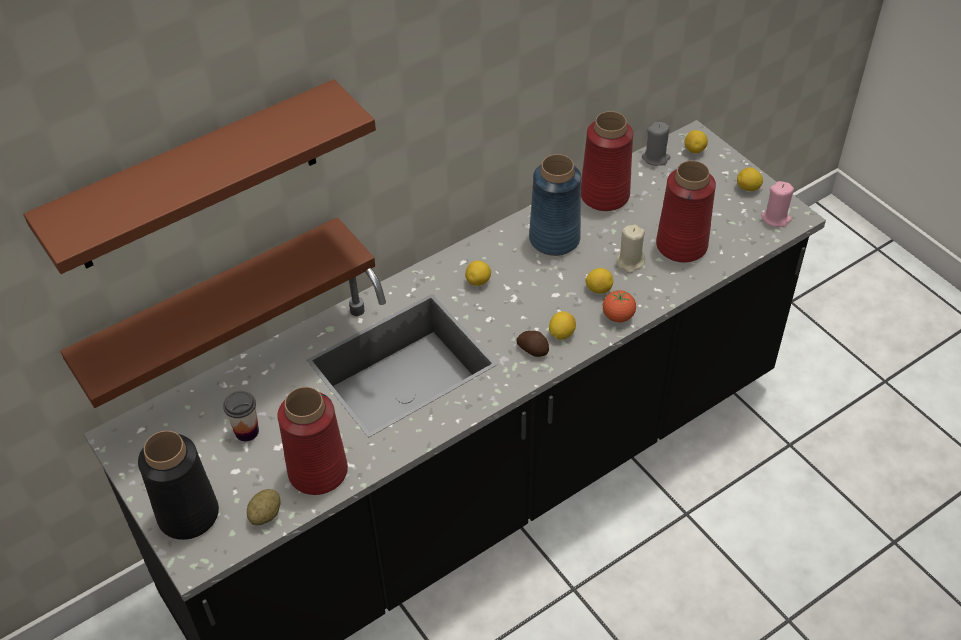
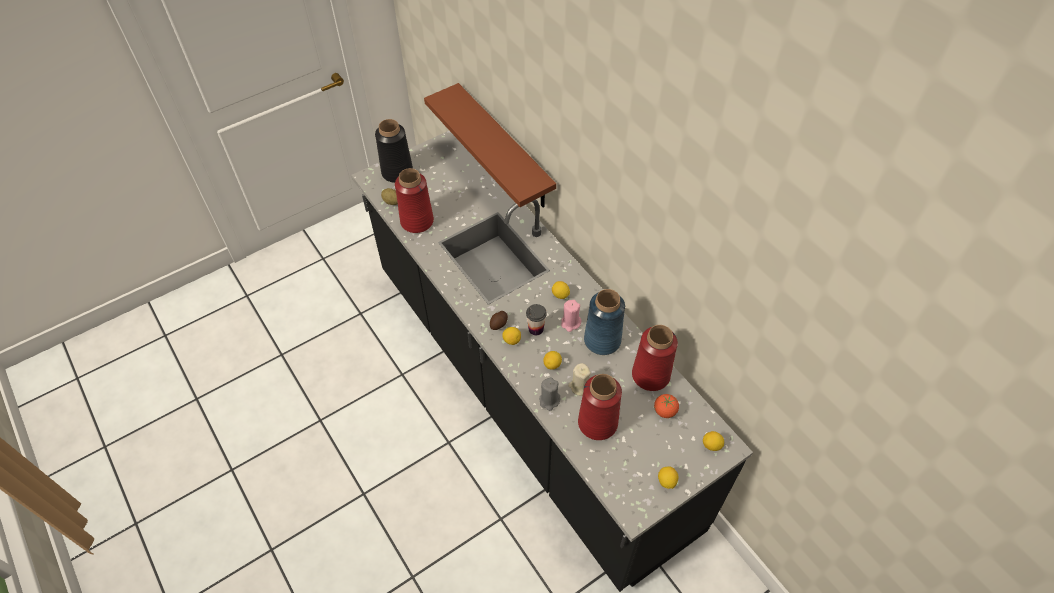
camera: 90 degrees right, 5 degrees up
(195, 178) = (508, 75): brown shelf -> none
(247, 431) = (448, 190): cup -> cup (536, 329)
(618, 316) = (526, 375): tomato -> tomato (665, 411)
(655, 158) = (698, 415): grey candle -> grey candle (549, 400)
(776, 218) = (631, 498): pink candle -> pink candle (570, 323)

